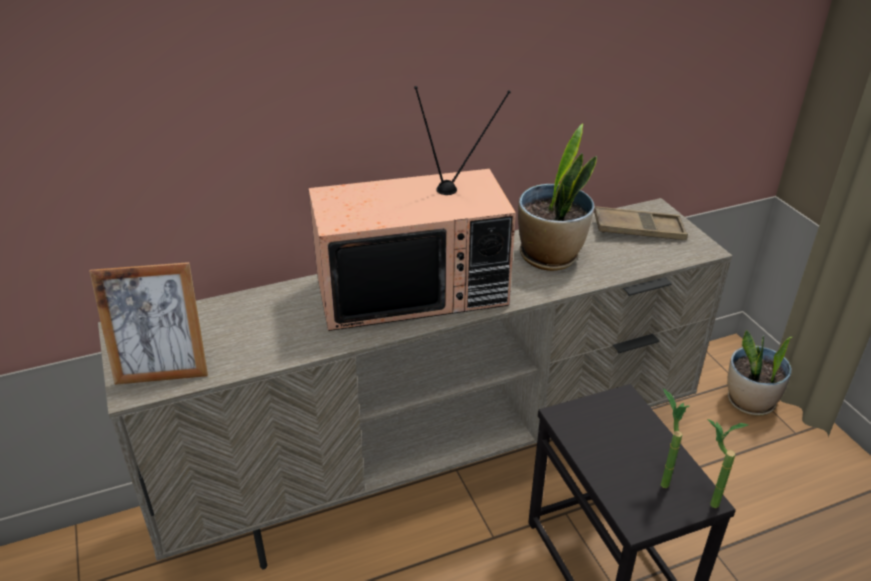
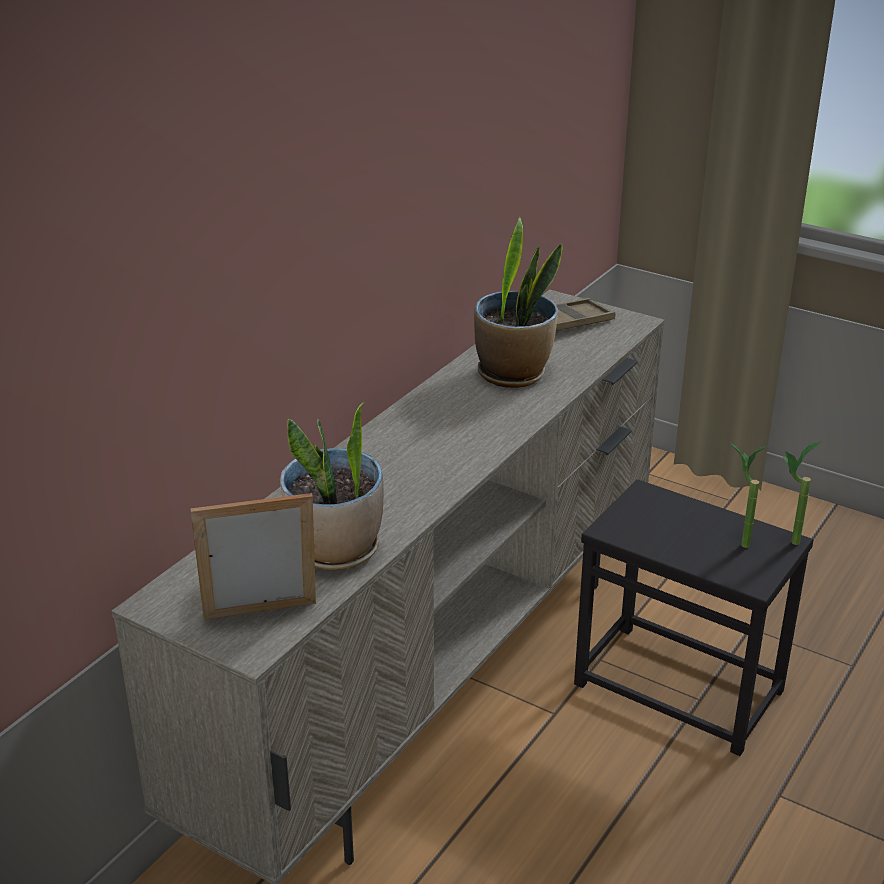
camera: 35 degrees left, 5 degrees down
(163, 371) = (261, 619): picture frame -> picture frame turned 150 degrees counterclockwise
(413, 289) = (421, 448): television -> none
(749, 402) = (670, 489): potted plant -> potted plant (336, 551)

